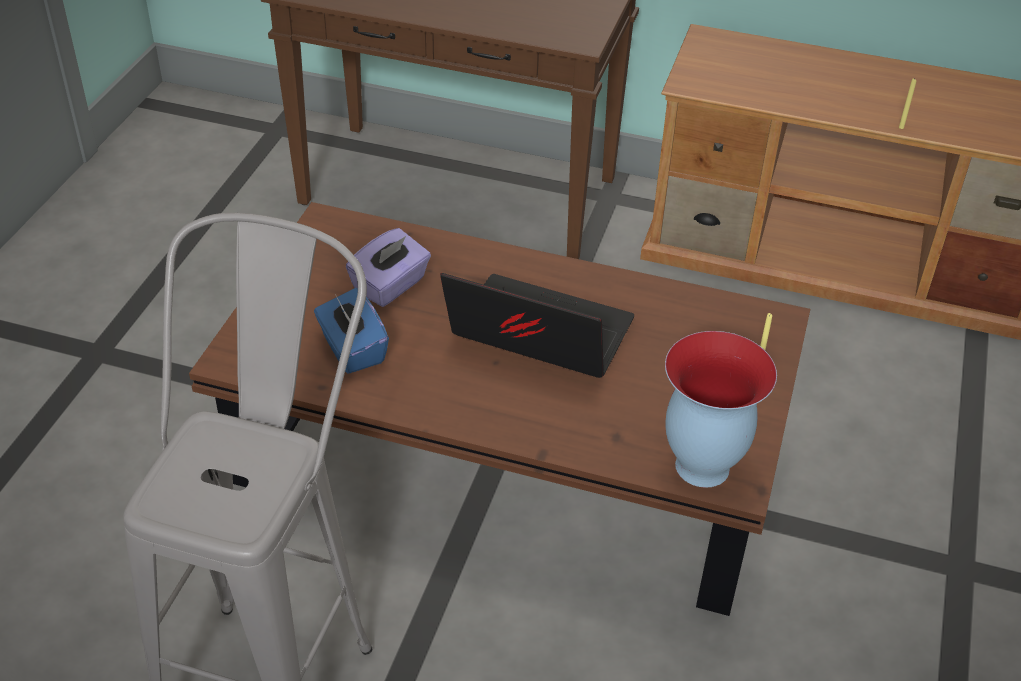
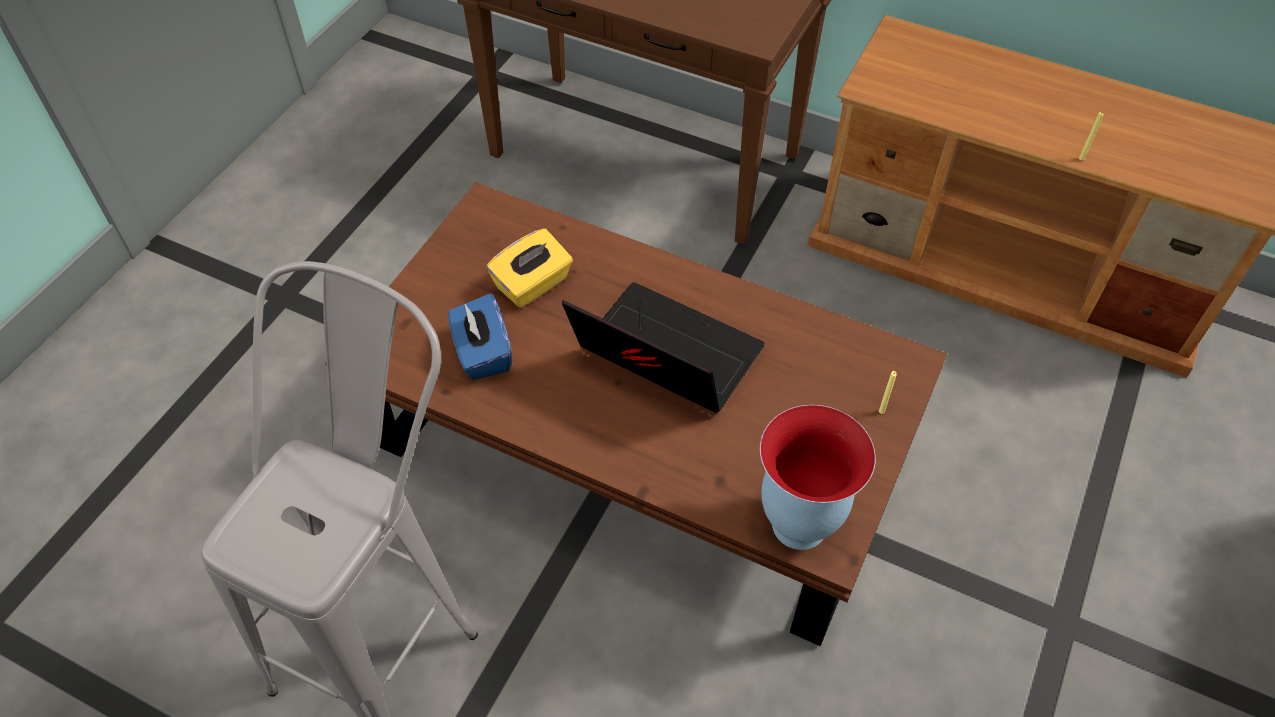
camera: 10 degrees right, 10 degrees up
(390, 286) = (533, 285): purple tissue box -> yellow tissue box

